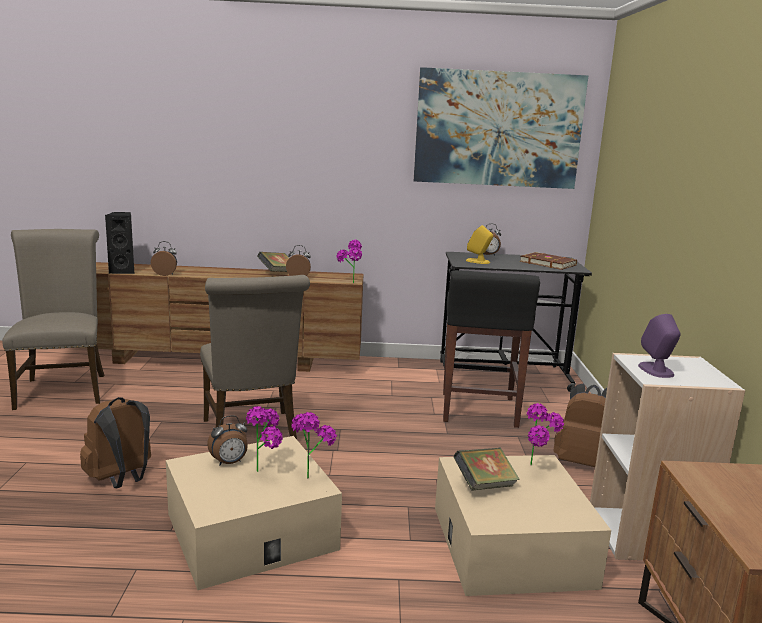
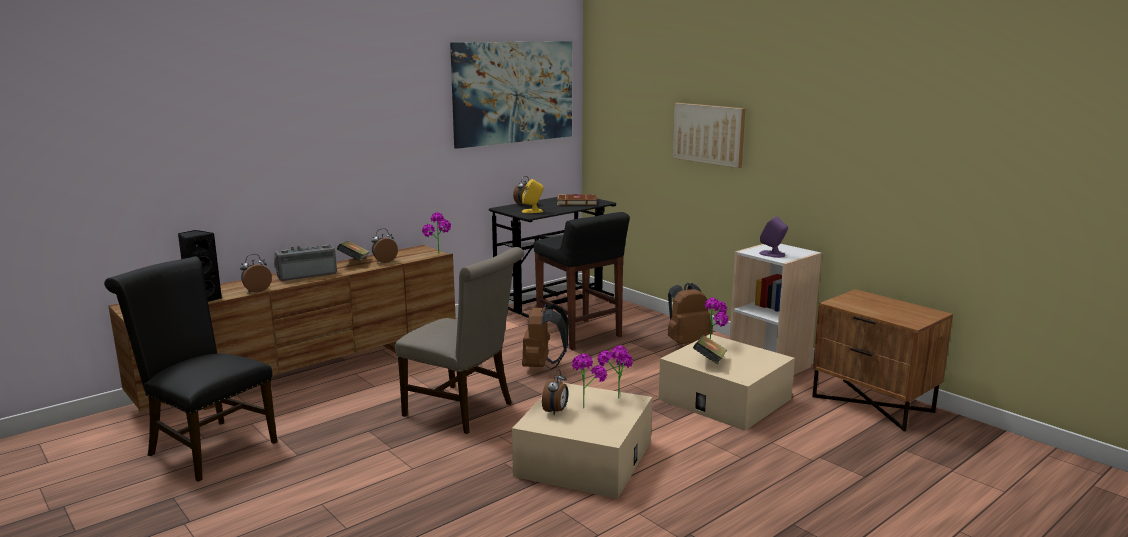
camera: 40 degrees left, 0 degrees up
(63, 389) = (207, 447): beige chair -> black chair
(121, 479) = (431, 476): brown backpack -> brown backpack (542, 366)
(223, 273) = (306, 275): none -> radio
(677, 192) = (708, 134): none -> picture

